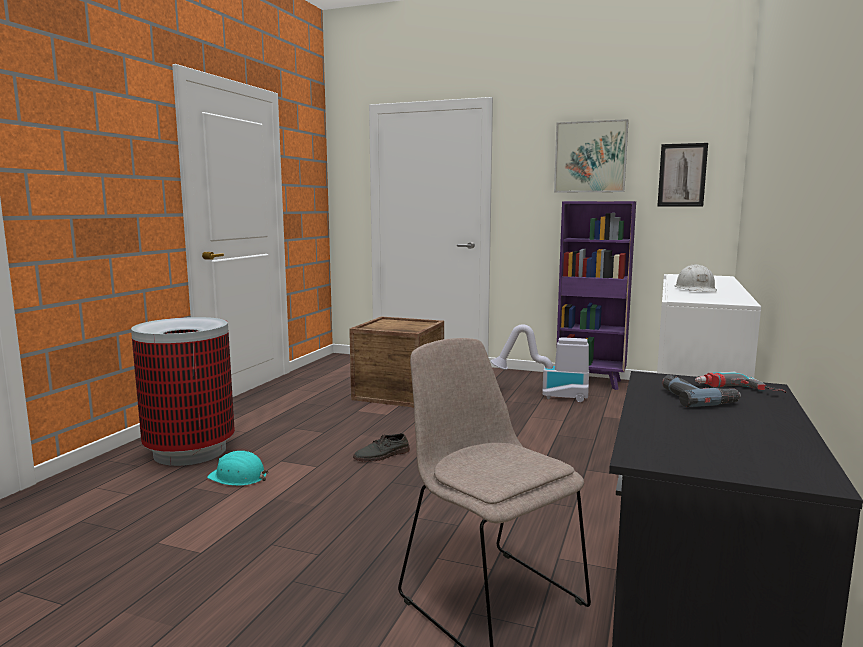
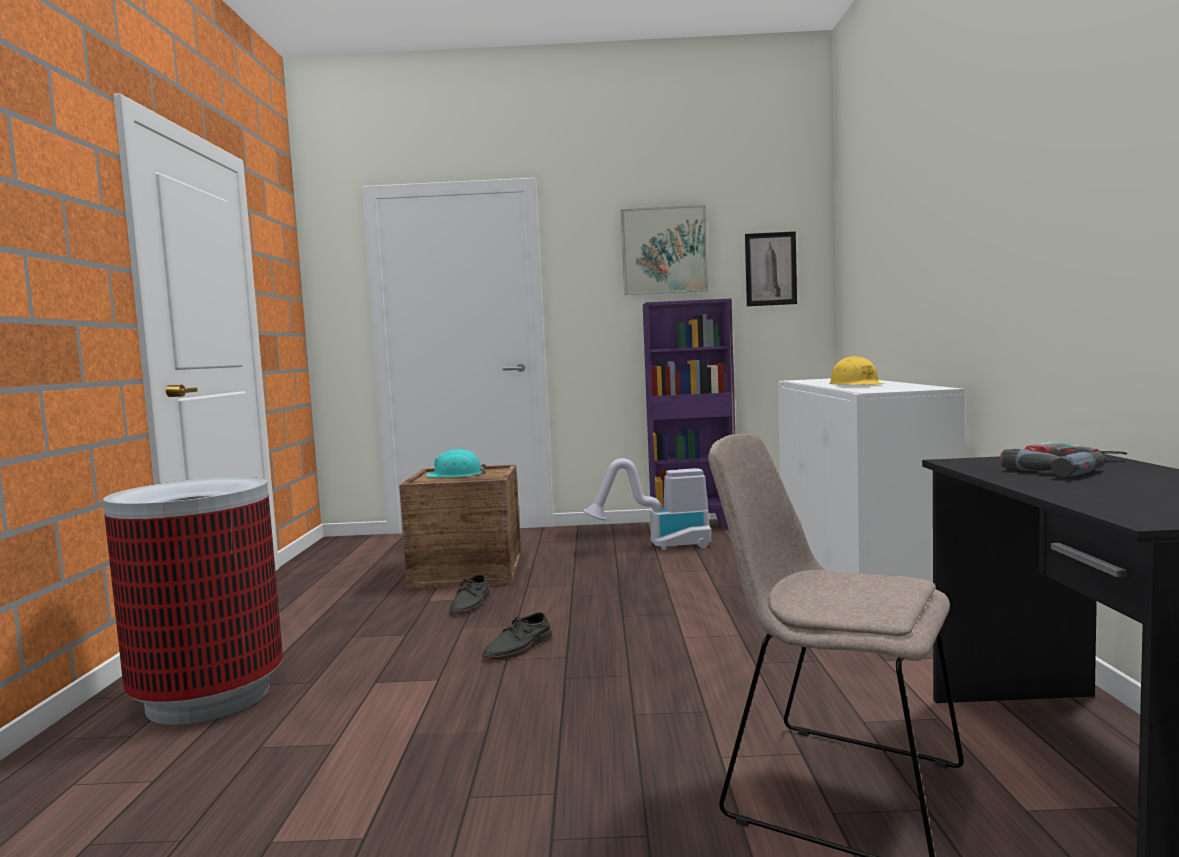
camera: 20 degrees left, 5 degrees down
(238, 477) = (326, 717): turquoise hard hat -> turquoise hard hat (455, 475)
(380, 418) = (471, 604): none -> grey shoe
(696, 289) = (856, 385): white hard hat -> yellow hard hat

